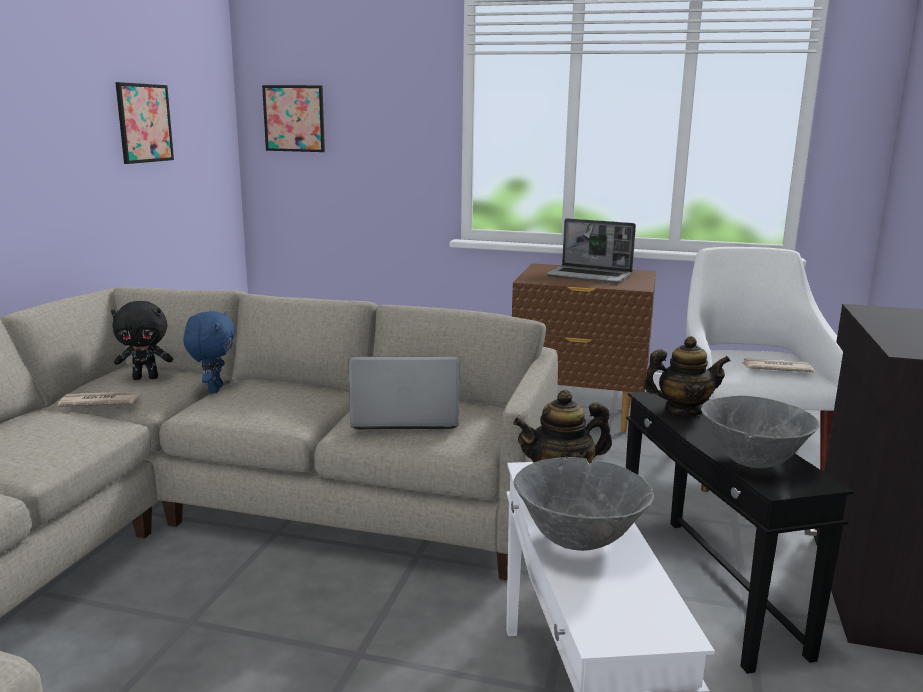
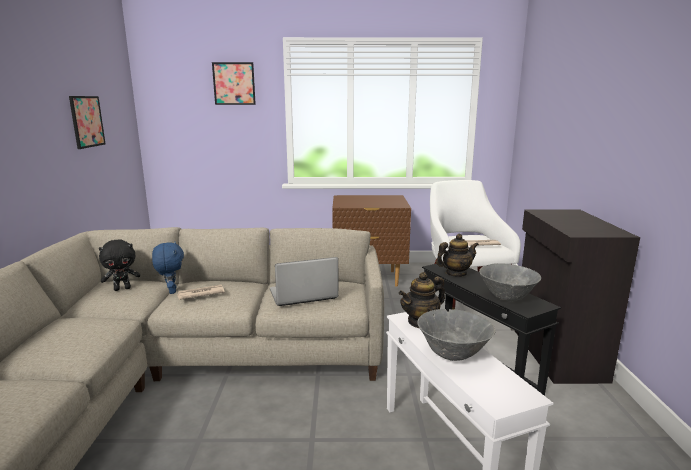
camera: 15 degrees left, 0 degrees up
(99, 402) = (101, 309): newspaper -> newspaper (200, 294)
(294, 118) = (176, 114): picture -> picture (234, 83)
(590, 276) = (371, 201): laptop -> none

